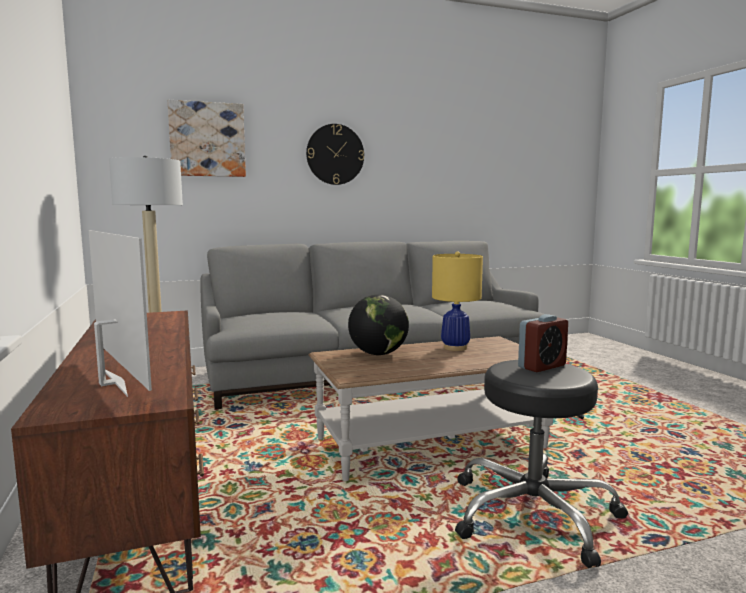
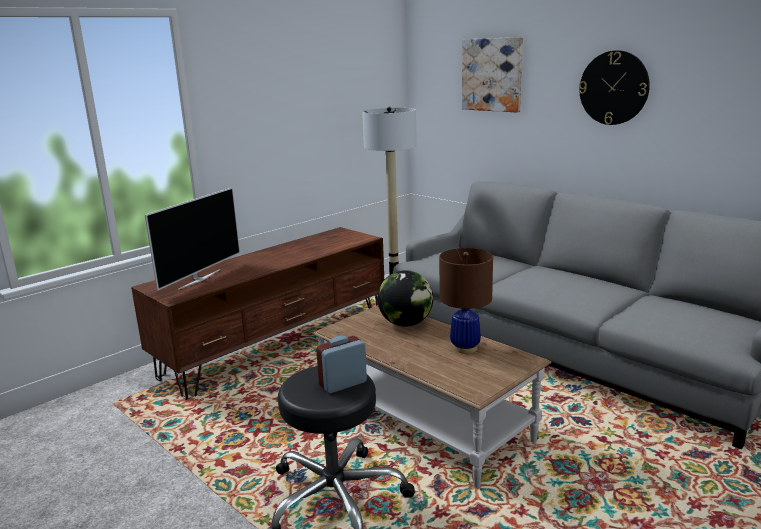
camera: 65 degrees right, 10 degrees up
(455, 348) = (465, 348): yellow table lamp -> brown table lamp
(542, 366) = (343, 384): alarm clock -> alarm clock turned 120 degrees clockwise

